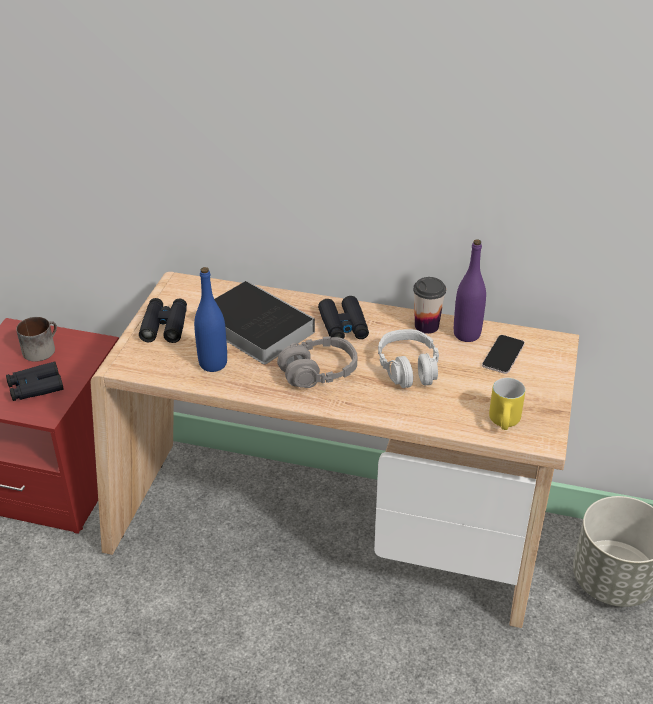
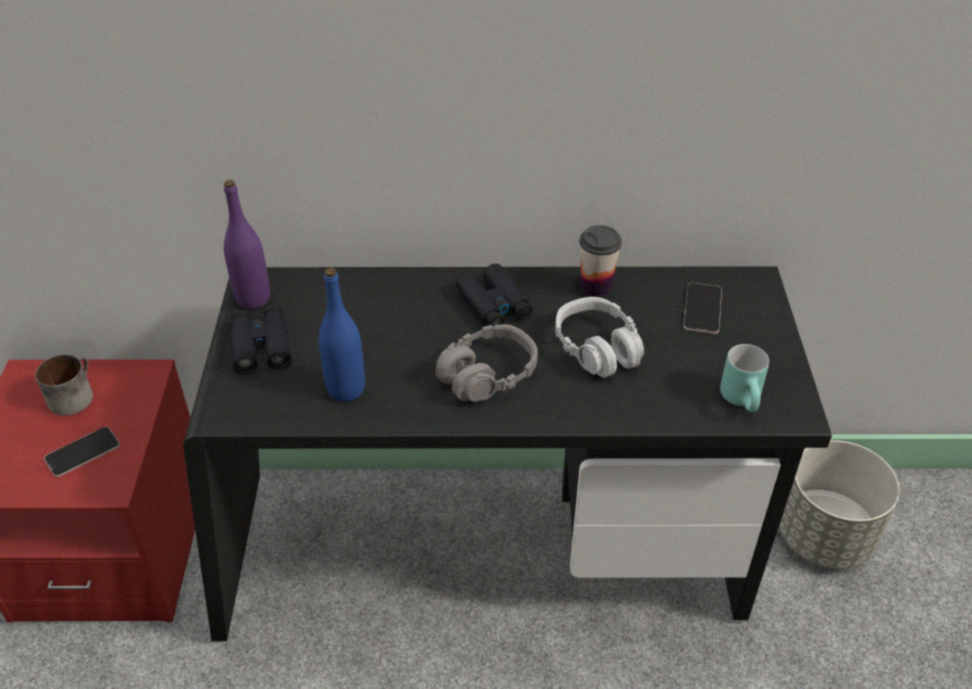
camera: 15 degrees left, 5 degrees up
(35, 387) = (82, 452): black binoculars -> phone
(252, 327) = (378, 326): book -> none
(326, 537) = (486, 556): beige desk -> black desk
(466, 334) = (648, 289): purple bottle -> purple bottle (253, 298)
(506, 424) = (744, 401): yellow mug -> turquoise mug

